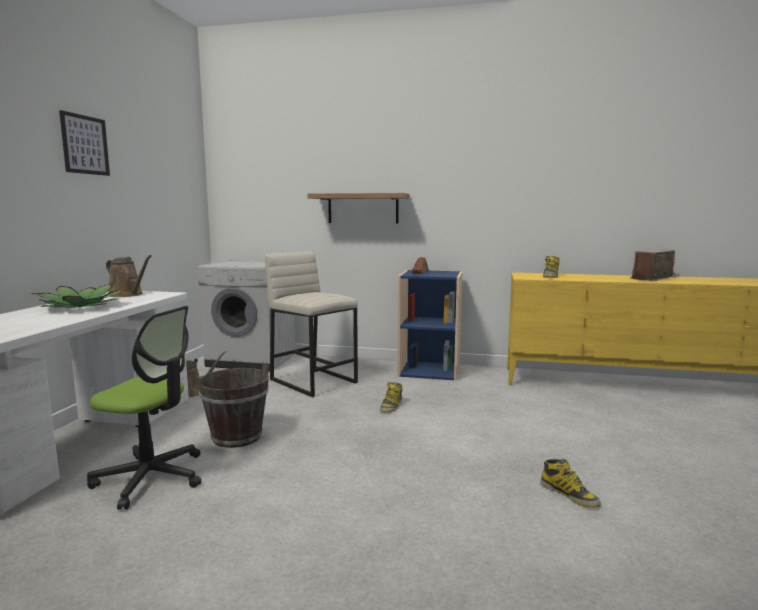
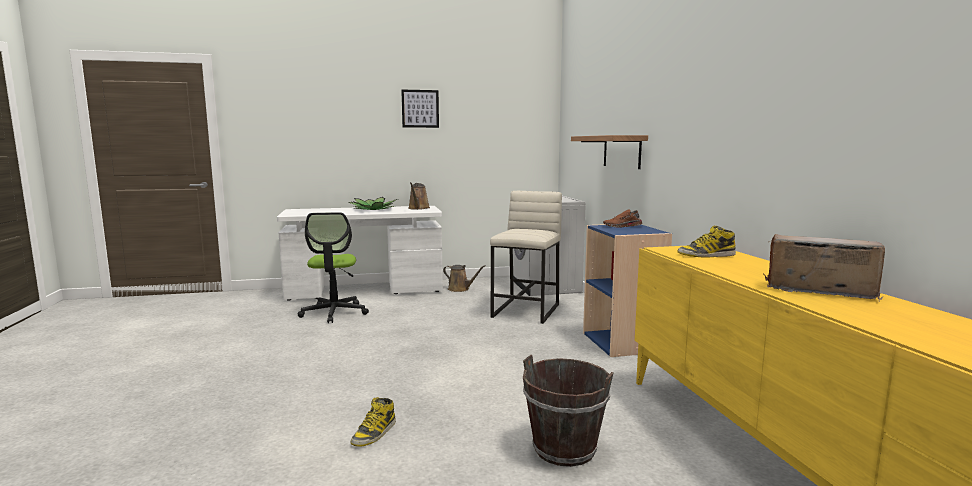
camera: 65 degrees right, 0 degrees up
(237, 437) = (399, 315): brown bucket -> brown bucket (564, 449)
(391, 406) = (502, 343): boot -> none

